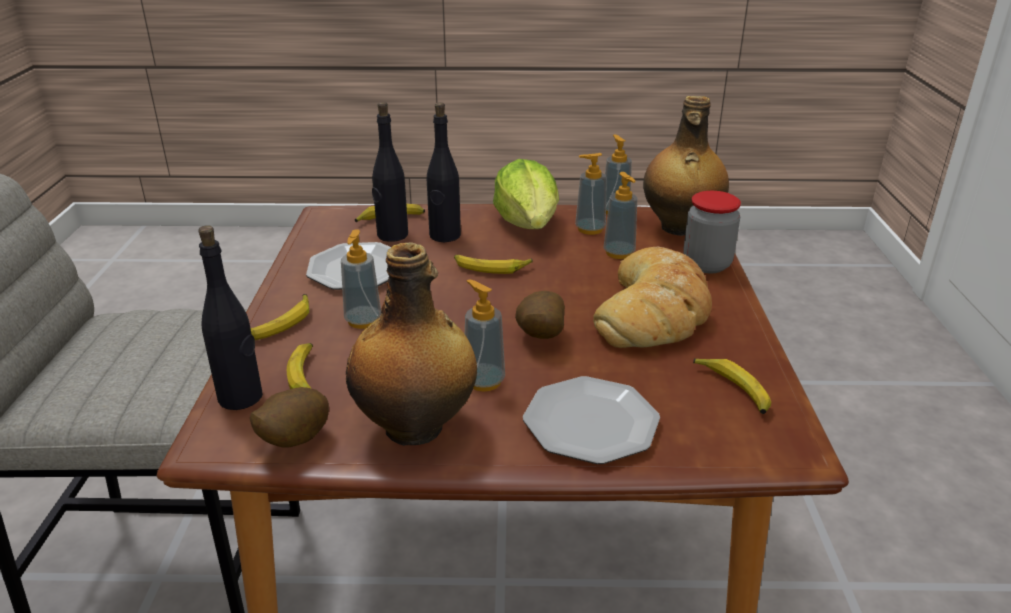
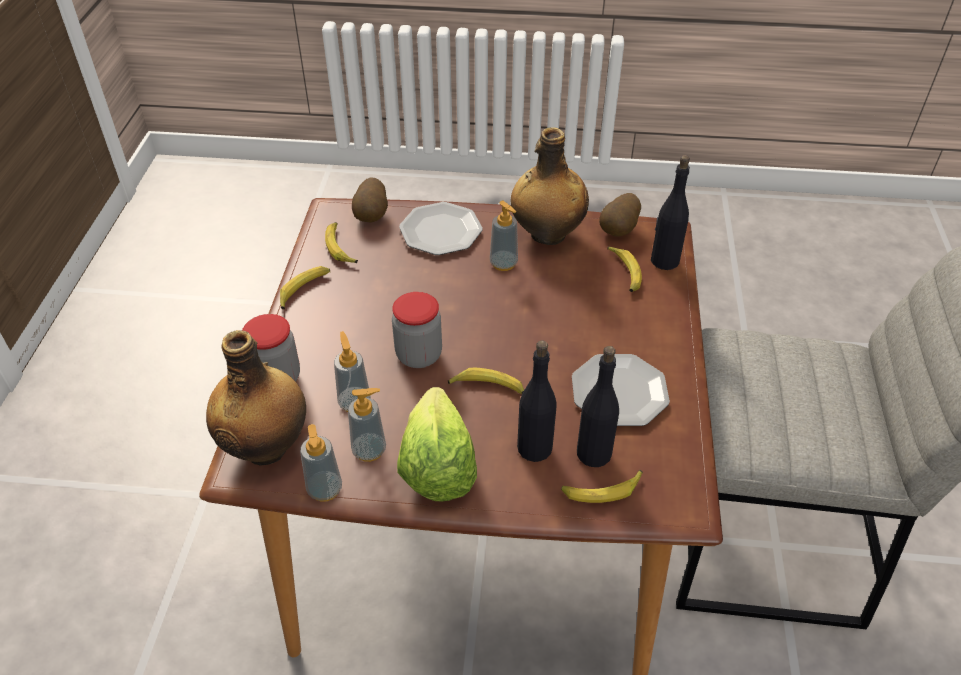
camera: 175 degrees left, 15 degrees up
(281, 324) = (665, 325): banana -> banana (304, 290)
(363, 321) = (598, 324): soap dispenser -> none
(539, 337) = (458, 298): potato -> potato (372, 216)
(570, 286) = (419, 355): none -> jar
(655, 310) = (357, 321): bread -> none

